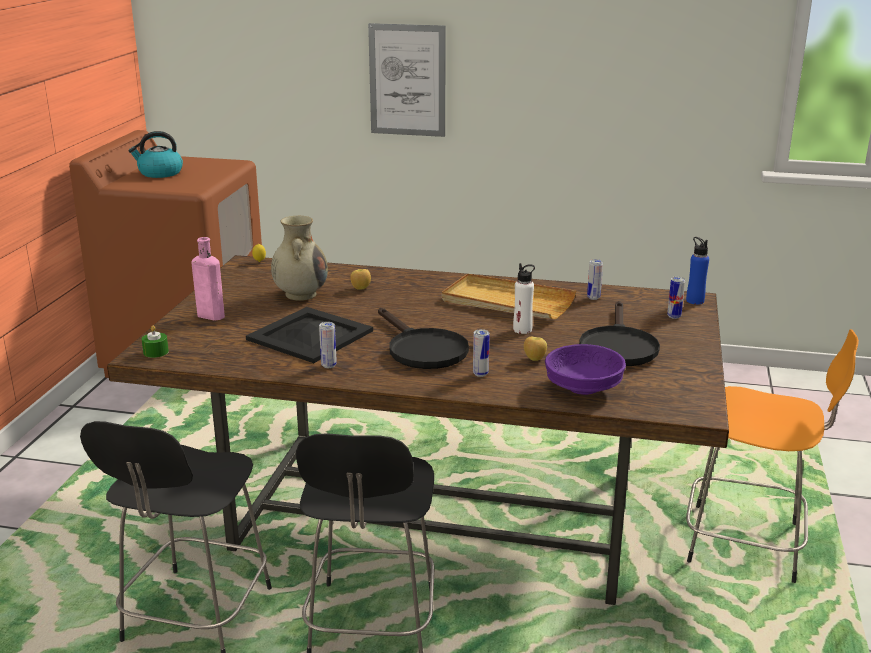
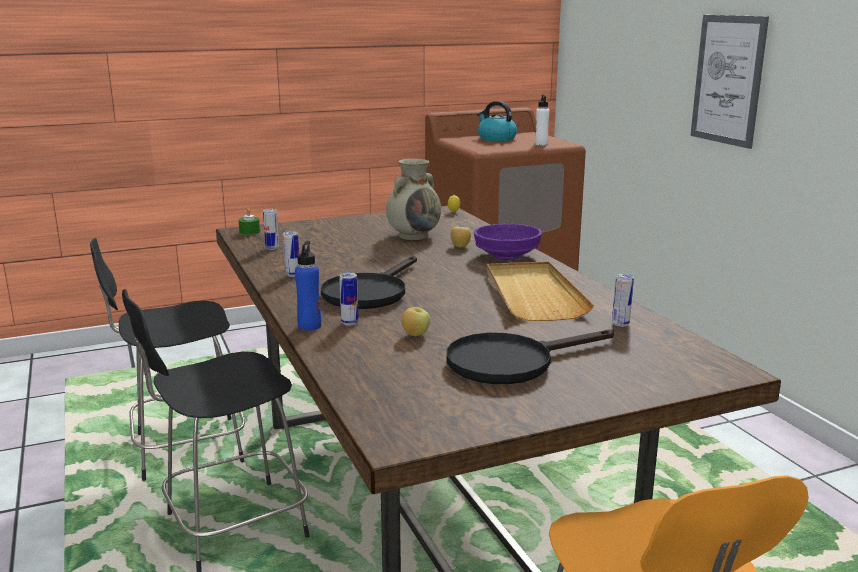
camera: 55 degrees right, 5 degrees down
(209, 315) = (331, 226): pink bottle -> none
(310, 335) = (341, 256): black tray -> none
(522, 330) = (477, 315): white bottle -> white bottle (541, 144)
(583, 387) = (380, 369): purple bowl -> purple bowl (508, 256)
(674, 316) = (651, 371): can -> can (272, 248)
(695, 301) = (725, 372): blue bottle -> blue bottle (309, 326)

